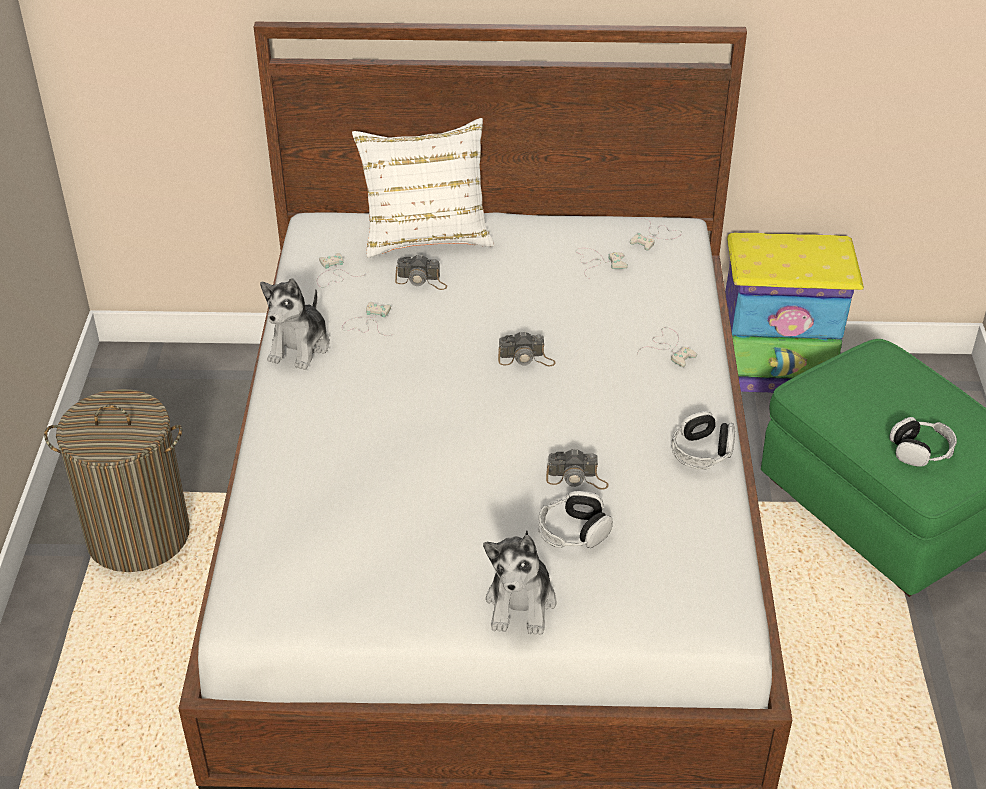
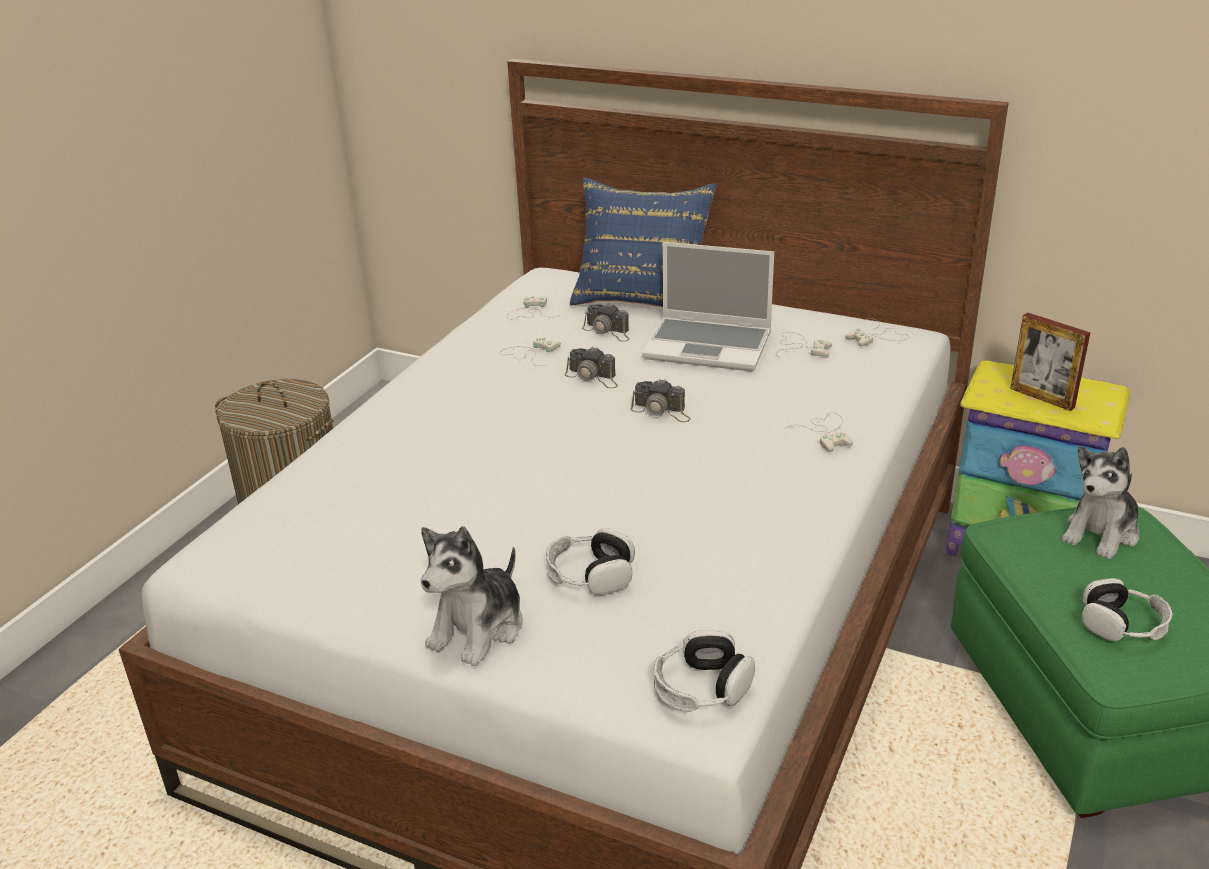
camera: 25 degrees right, 10 degrees down
(300, 346) = (451, 360): plush toy -> plush toy (1101, 533)
(426, 233) = (642, 297): white pillow -> blue pillow
(521, 277) = (709, 346): none -> laptop
(577, 478) = (633, 526): camera -> camera (593, 377)
(702, 452) = (796, 534): headphones -> headphones (702, 688)
(794, 263) = (1042, 398): none -> picture frame

